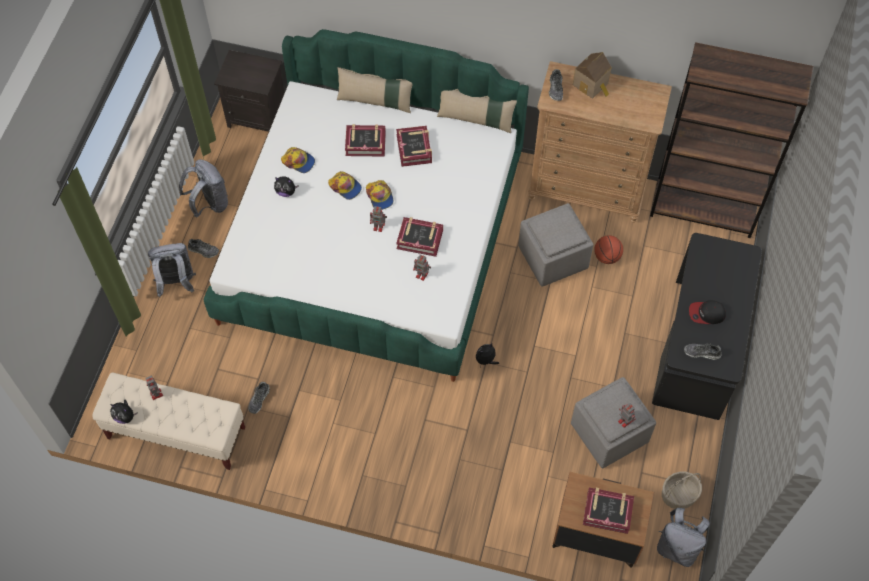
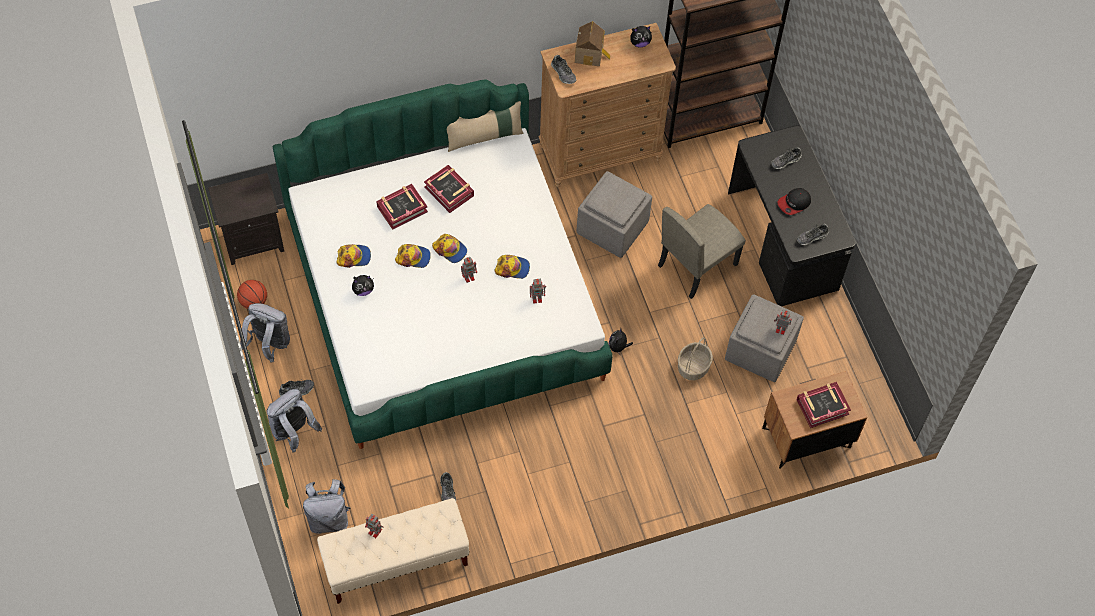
camera: 35 degrees left, 0 degrees up
(125, 416) = (361, 566): plush toy -> plush toy (640, 43)
(375, 101) = (382, 166): beige pillow -> none
(420, 239) = (512, 268): book -> cap
(605, 328) = (697, 264): none -> beige chair
(607, 257) = (657, 202): basketball -> basketball (254, 301)
(677, 547) = (874, 411): grey backpack -> grey backpack (328, 518)
(678, 495) = (847, 369): basket -> basket (693, 367)
(725, 273) = (786, 161): none -> shoe

